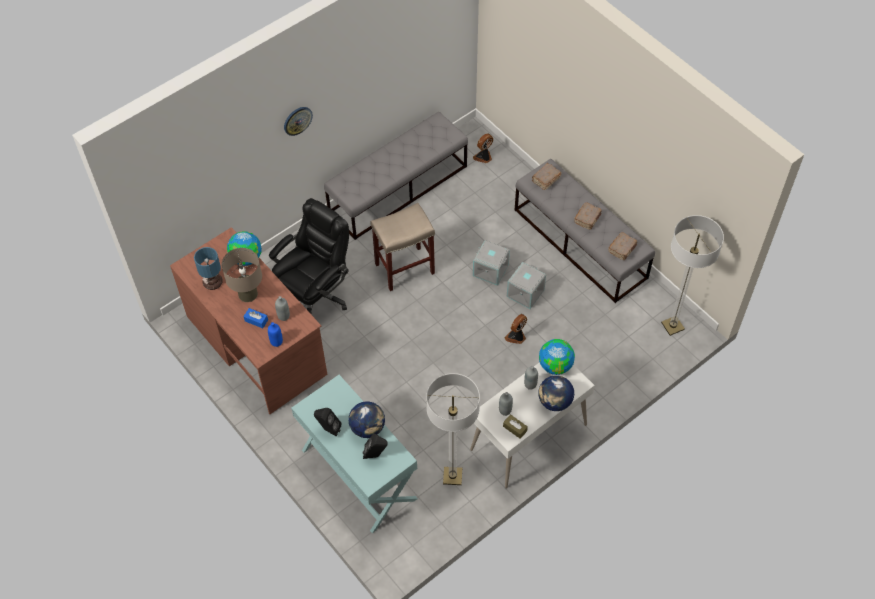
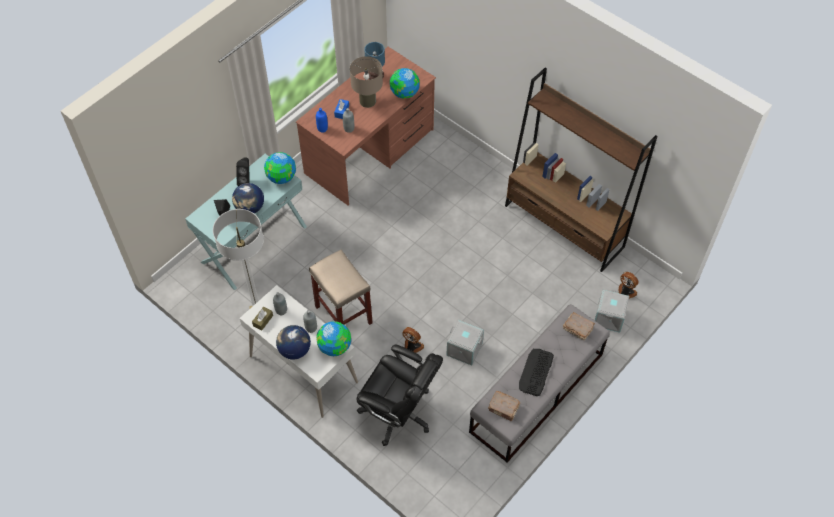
camera: 80 degrees right, 0 degrees up
(297, 120) = (521, 70): wall clock -> none
(315, 294) = (429, 183): black office chair -> black office chair (398, 412)
(331, 393) = (281, 177): none -> globe
(398, 189) = (564, 226): grey bench -> brown bookcase
(405, 268) = (472, 245): beige stool -> beige stool (344, 315)
(491, 270) = (485, 316): grey storage box -> grey storage box (609, 318)
(587, 219) = (536, 372): brown book -> keyboard
(672, 326) = (450, 490): floor lamp -> none

